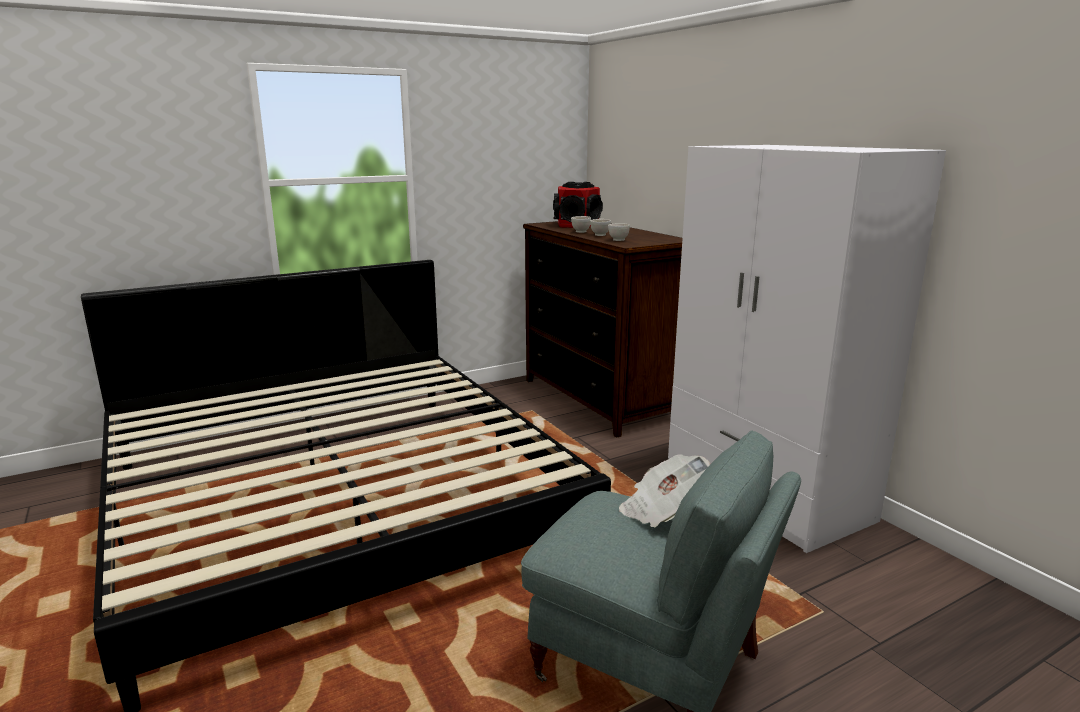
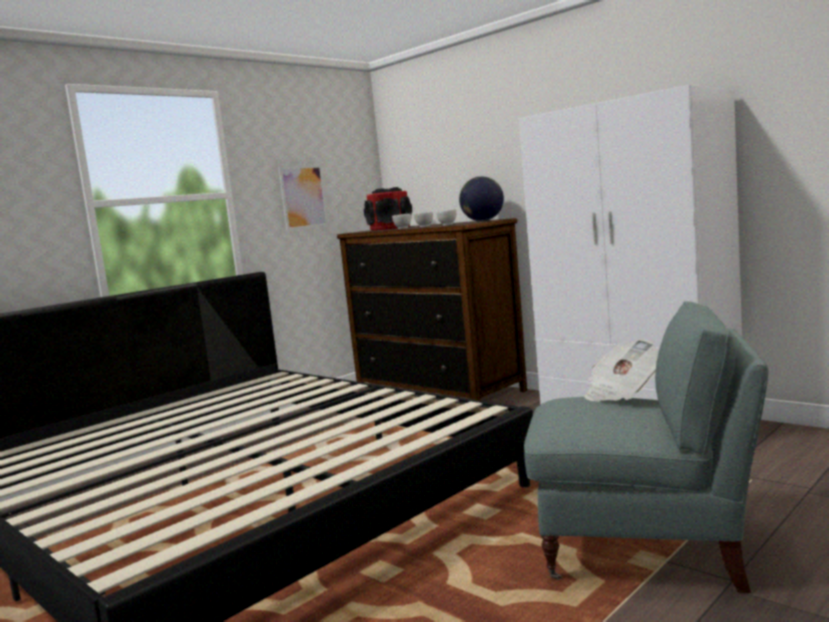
camera: 15 degrees left, 10 degrees down
(492, 182) = (303, 197): none -> picture
(660, 239) = (483, 221): none -> globe

